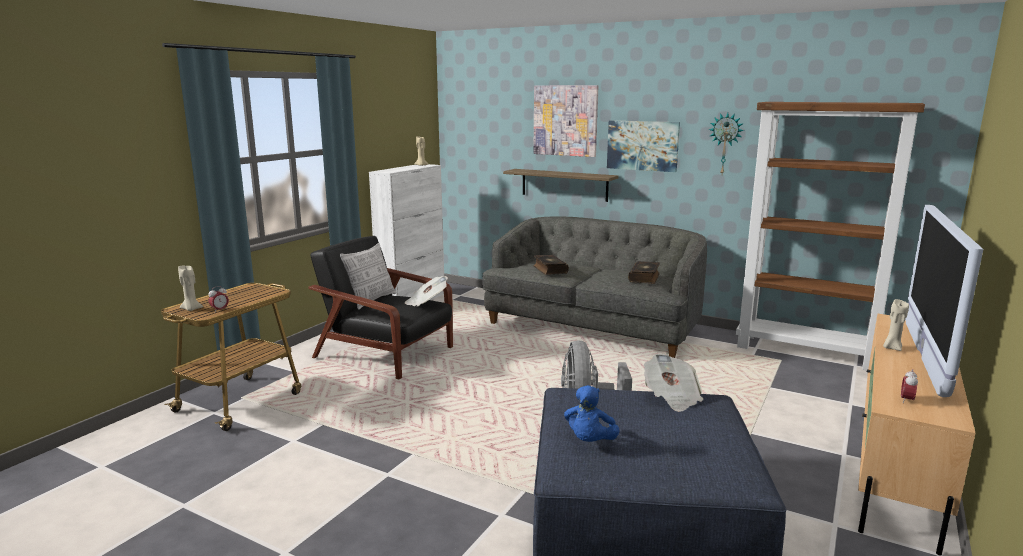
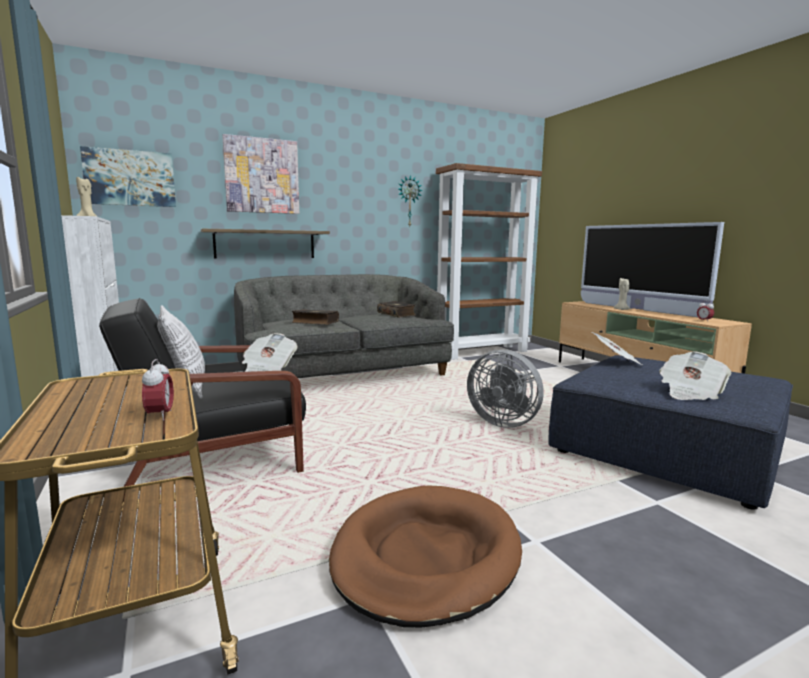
camera: 55 degrees left, 5 degrees down
(191, 309) = (80, 436): beige candle -> none
(339, 444) = (425, 557): none -> brown dog bed
(590, 441) = (690, 393): blue plush toy -> newspaper
(642, 145) = (343, 202): picture -> picture (130, 178)

